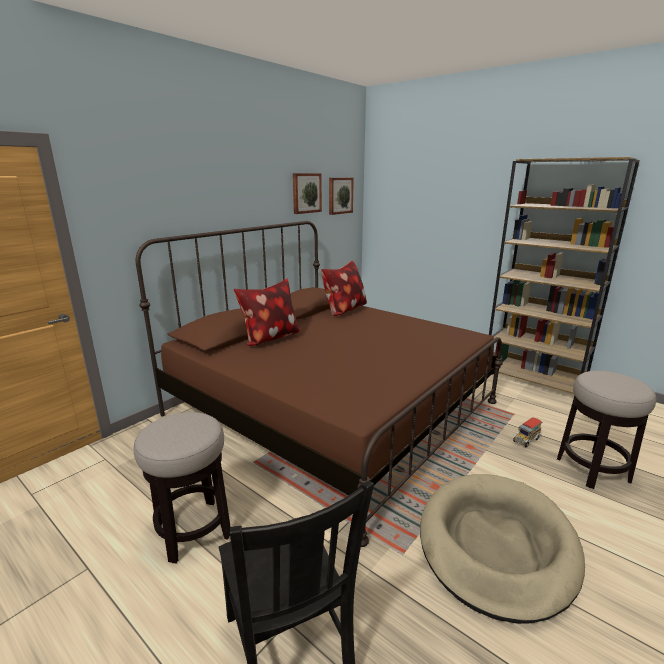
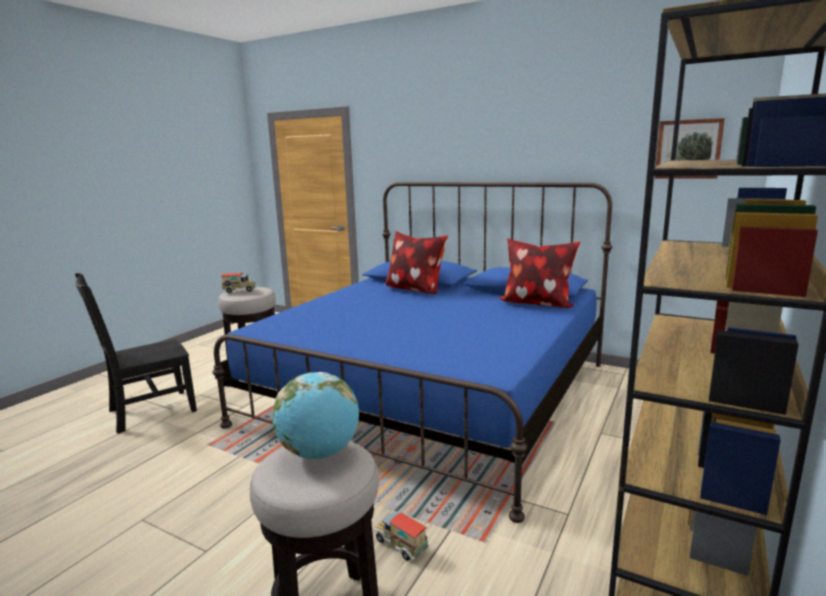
camera: 80 degrees right, 5 degrees down
(178, 434) = (239, 291): none -> toy truck
(306, 193) = (603, 145): picture -> none
(331, 408) = (431, 393): brown bed -> blue bed
(496, 545) = (200, 496): beige dog bed -> none
(605, 379) = (320, 453): none -> globe

